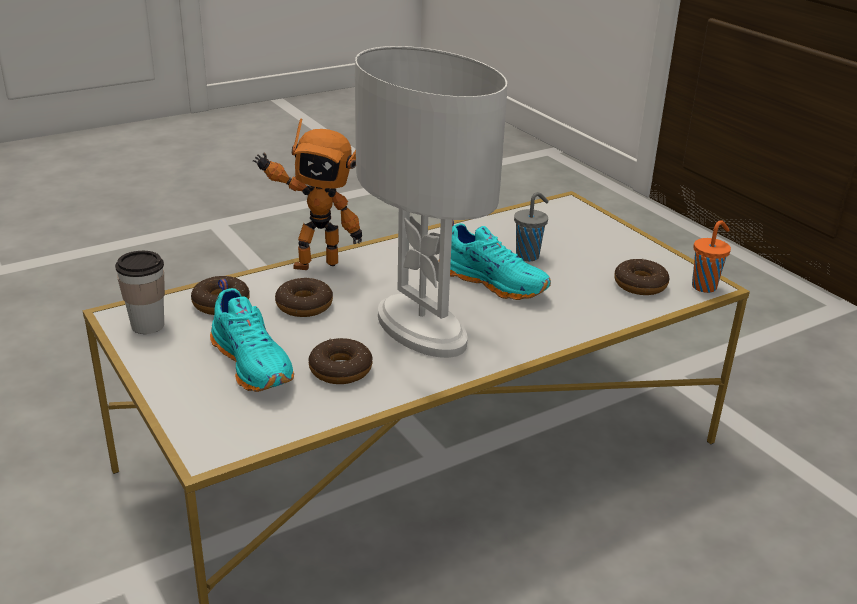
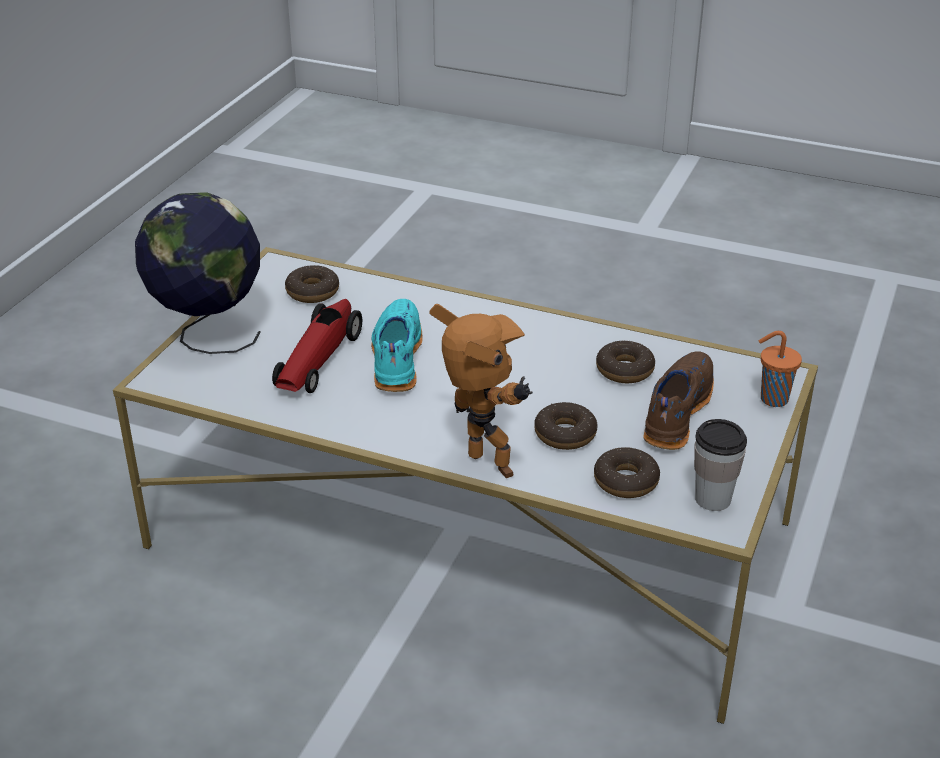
camera: 125 degrees left, 5 degrees up
(254, 363) = (675, 412): turquoise shoe -> brown shoe
(420, 329) = (521, 361): white table lamp -> none
(528, 256) = (318, 359): grey cup -> toy car
(611, 231) = (208, 334): none -> globe
(705, 286) = (281, 264): orange cup -> orange cup (772, 399)

